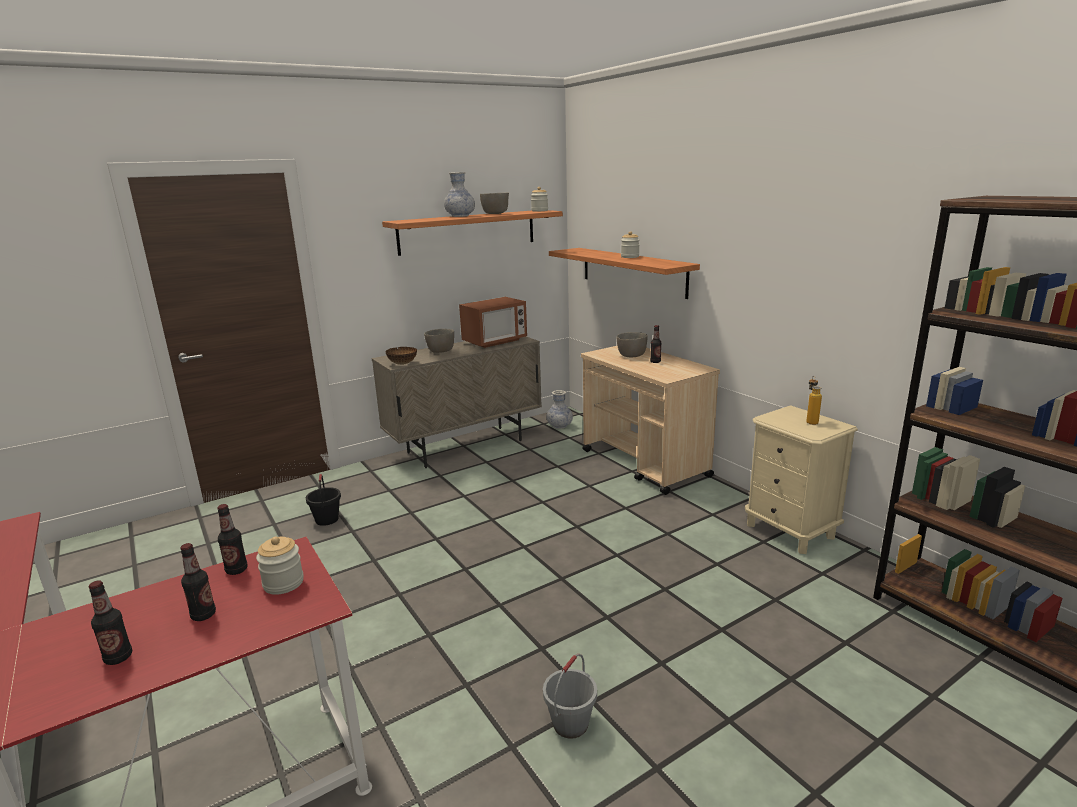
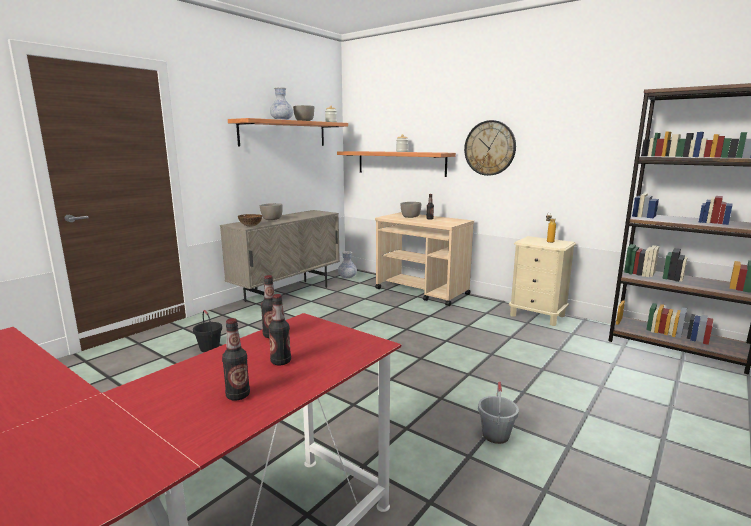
camera: 20 degrees left, 5 degrees down
(283, 583) = (323, 337): jar -> none
(495, 341) = (306, 214): microwave -> none
(744, 262) = (490, 148): none -> wall clock

